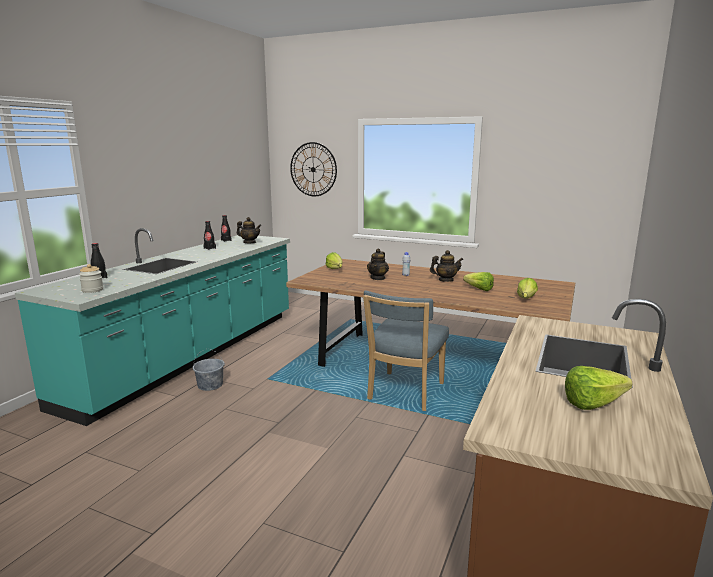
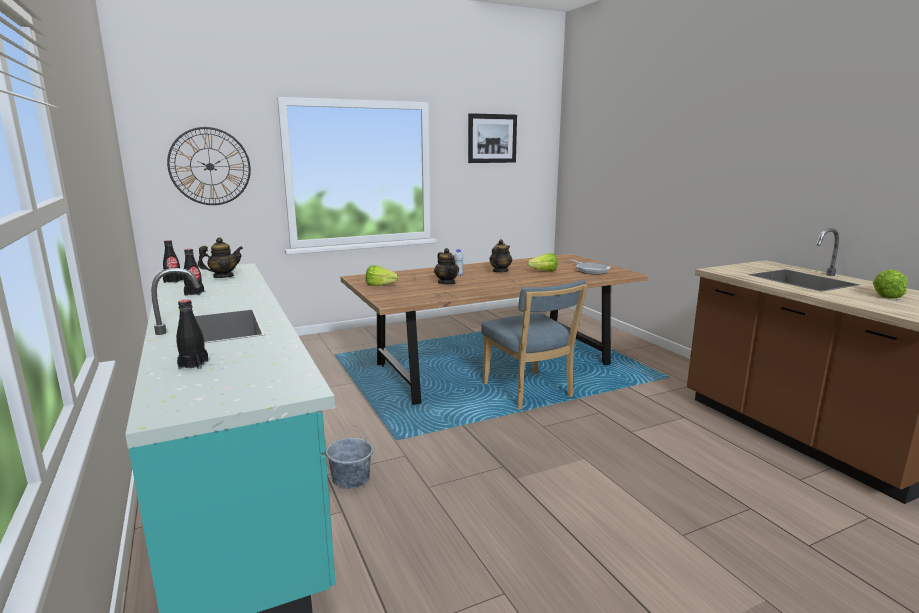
camera: 50 degrees left, 0 degrees up
(92, 290) = (266, 377): jar -> none
(525, 300) = (591, 271): lettuce -> frying pan
(552, 150) = (492, 138): none -> picture

